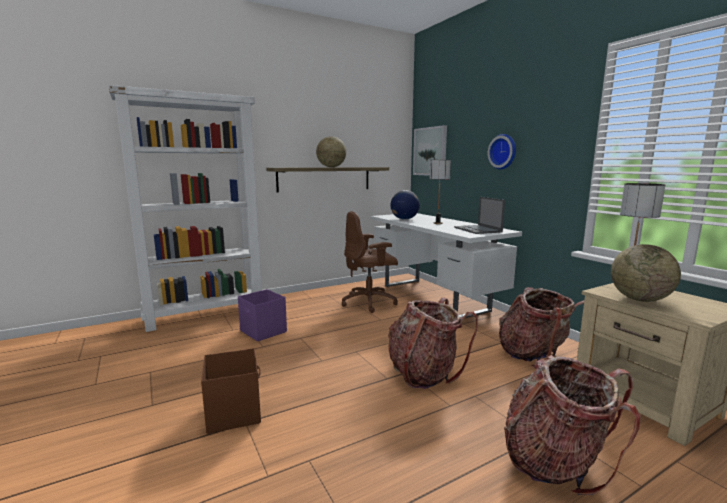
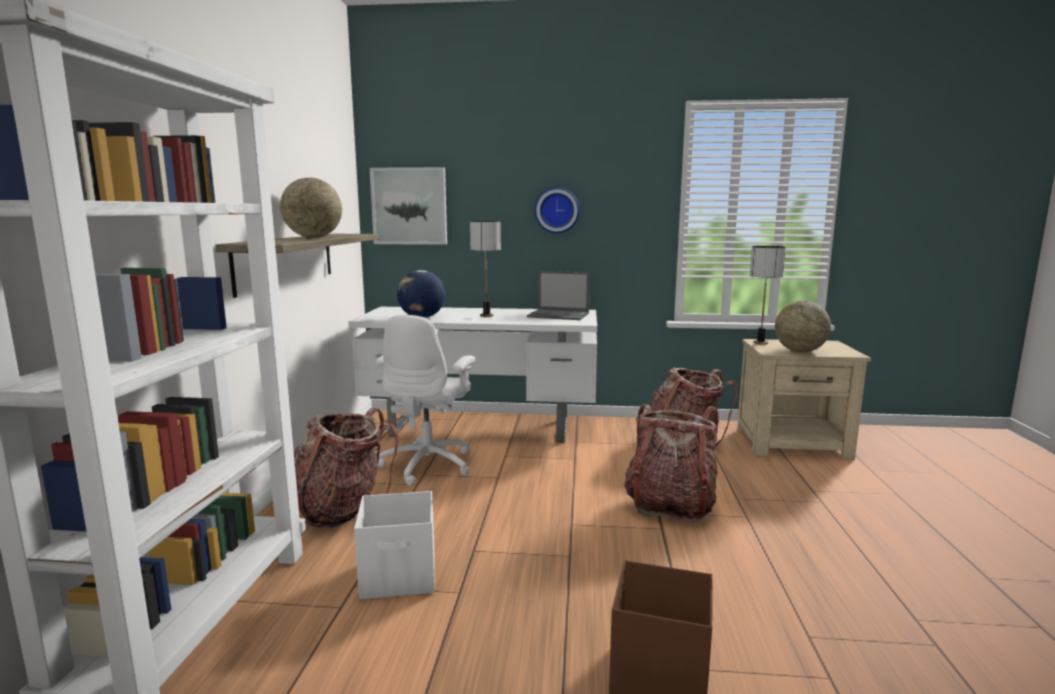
camera: 55 degrees left, 0 degrees up
(263, 331) = (400, 577): purple storage box -> white storage box
(369, 302) = (429, 464): brown office chair -> white office chair
(556, 462) = (858, 509): backpack -> backpack (342, 509)

